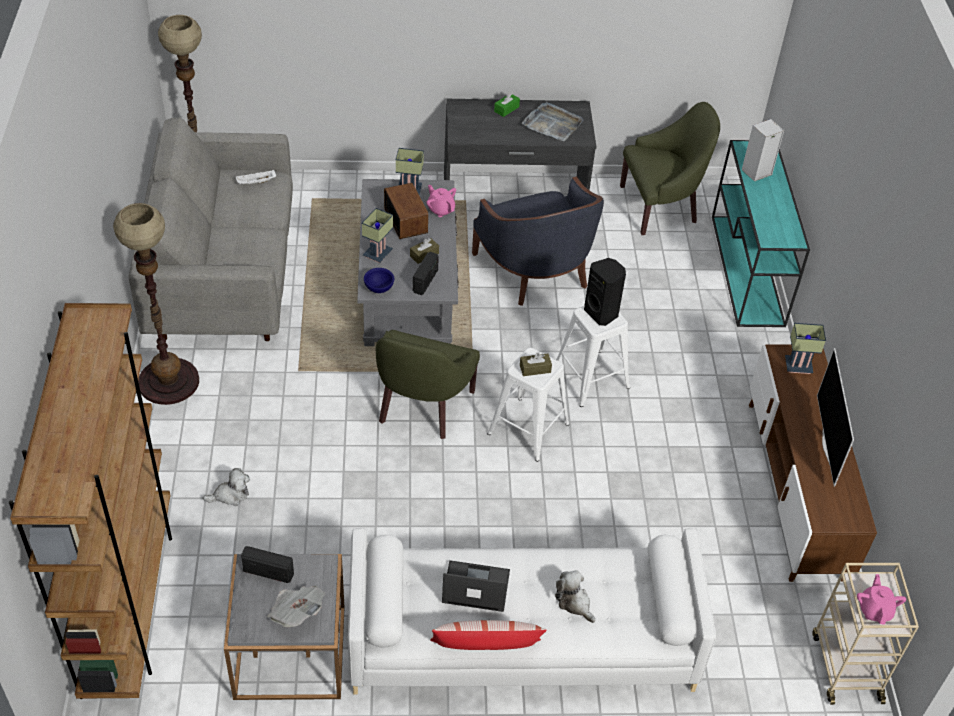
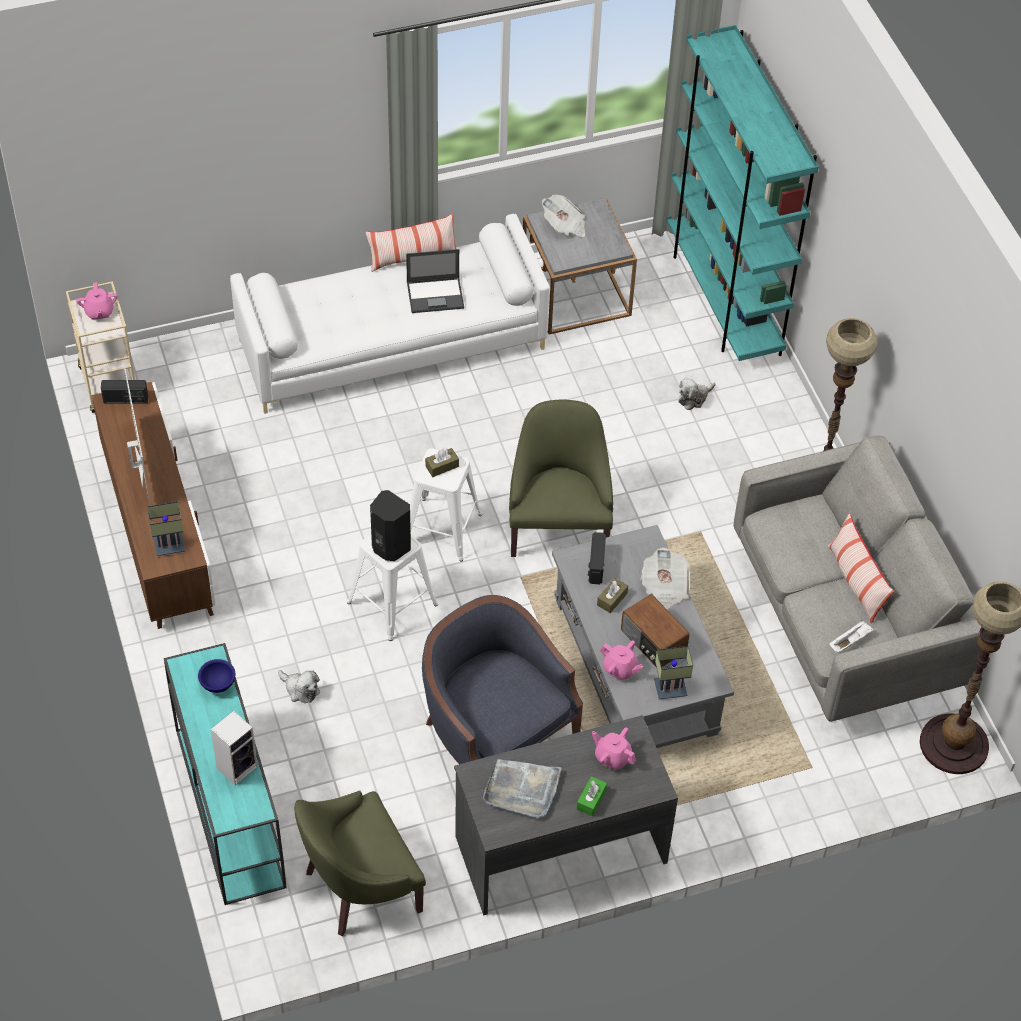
camera: 165 degrees right, 5 degrees up
(129, 603) = (723, 298): brown bookcase -> turquoise bookcase
(222, 217) = (856, 582): none -> pillow
(268, 571) = (601, 247): radio -> radio (125, 400)
(377, 253) = (664, 588): table lamp -> newspaper
(379, 289) = (641, 543): blue bowl -> blue bowl (217, 683)
(481, 126) = (612, 757): none -> pink teapot
(574, 602) = (351, 303): plush toy -> plush toy (300, 689)

